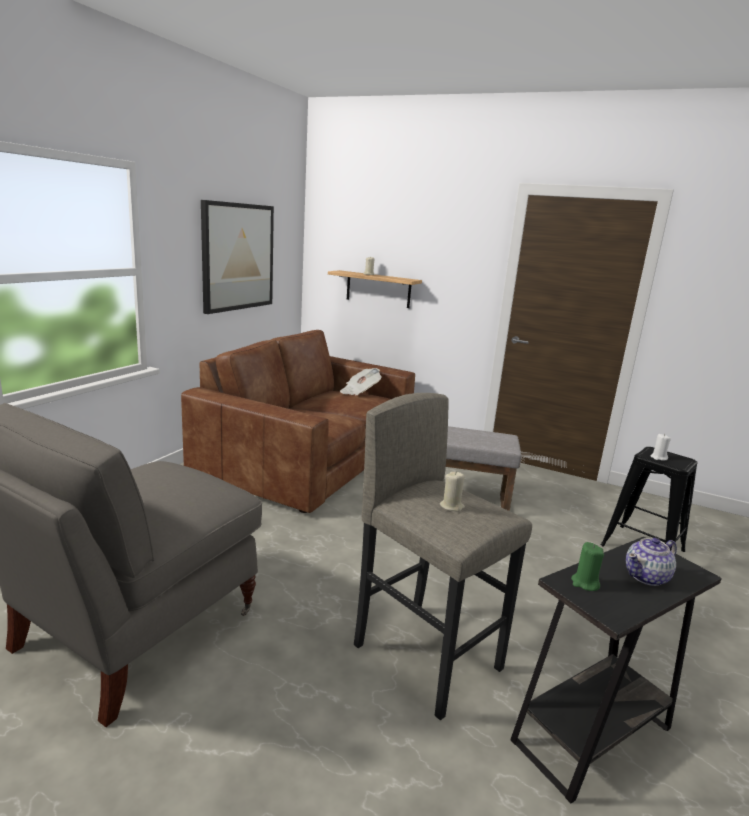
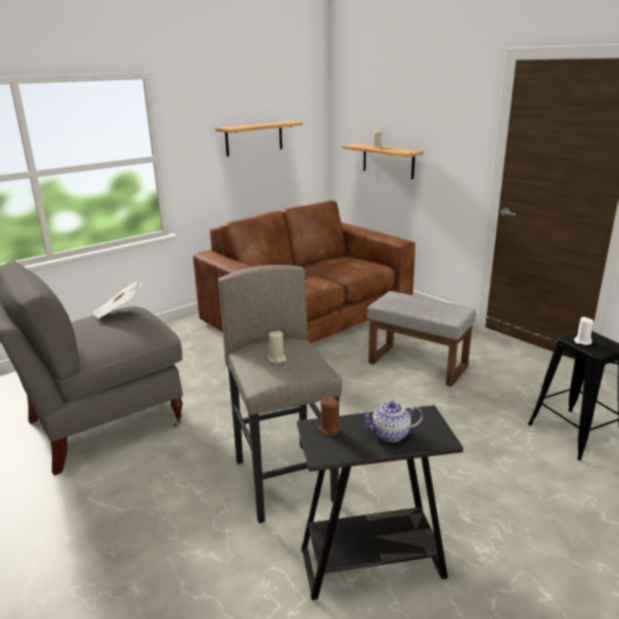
camera: 25 degrees right, 5 degrees up
(238, 257) = (254, 138): picture -> shelf
(359, 392) = (358, 259): newspaper -> newspaper (118, 313)
(585, 583) = (329, 430): green candle -> brown candle

